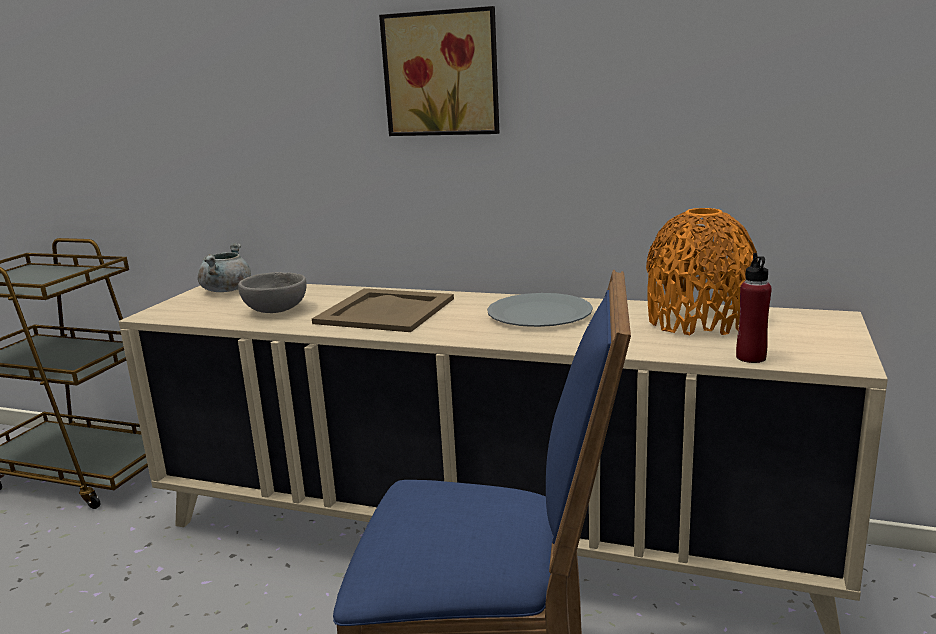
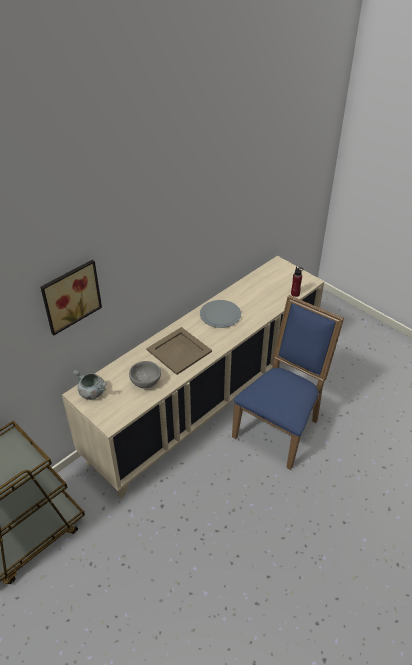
camera: 65 degrees left, 25 degrees up
(442, 73) = (160, 245): picture -> picture (70, 295)
(698, 320) = (258, 287): orange vase -> none

